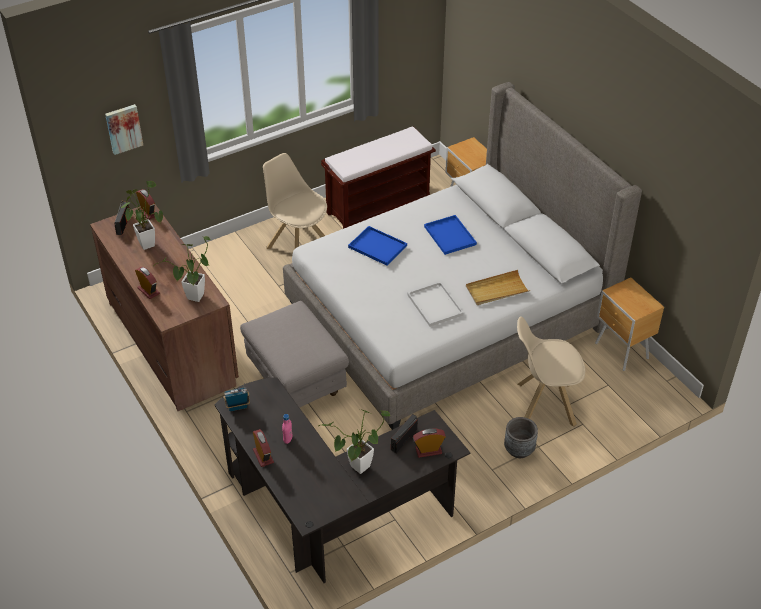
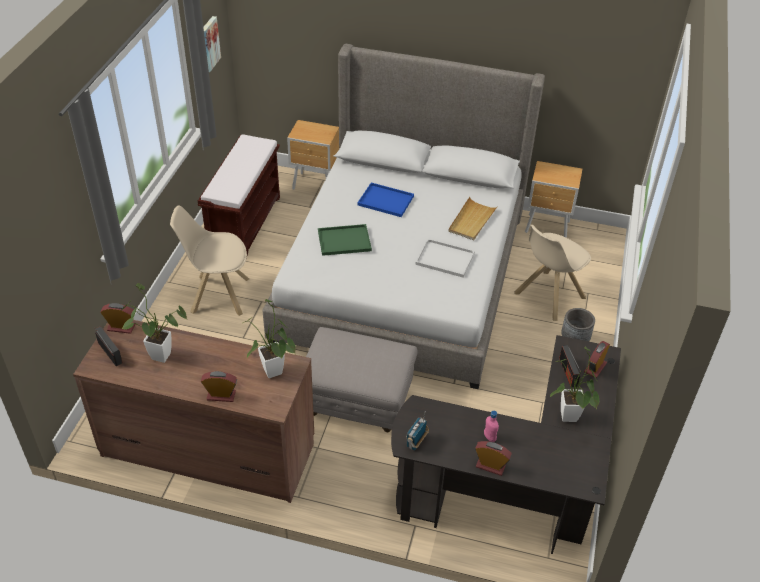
camera: 45 degrees left, 0 degrees up
(123, 128) = (51, 248): picture -> picture (209, 44)
(378, 246) = (345, 240): blue tray -> green tray

